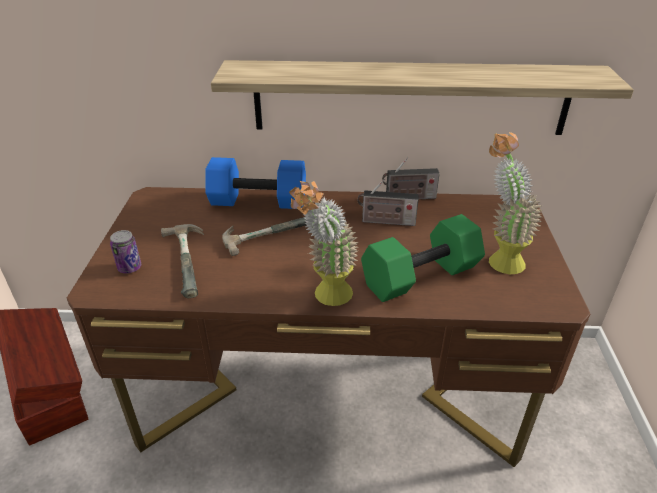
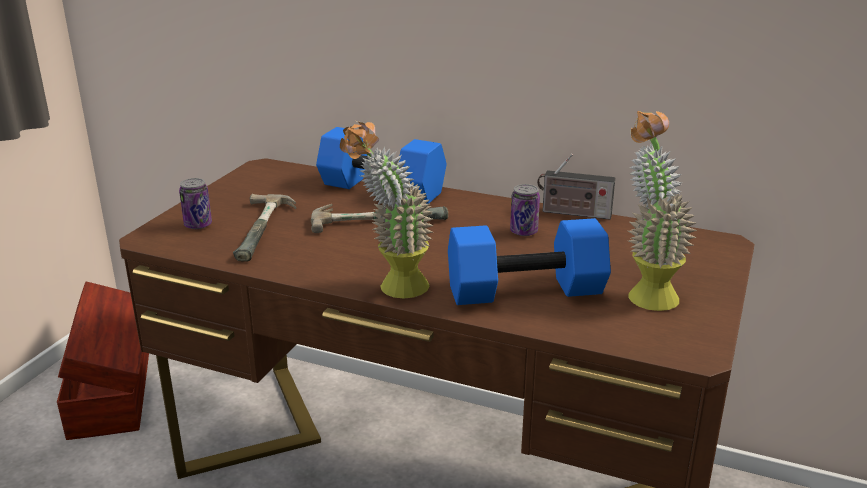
camera: 20 degrees right, 10 degrees down
(385, 221) = (523, 232): radio -> can
(410, 98) = (583, 77): shelf -> none
(420, 275) = (526, 289): green dumbbell -> blue dumbbell

